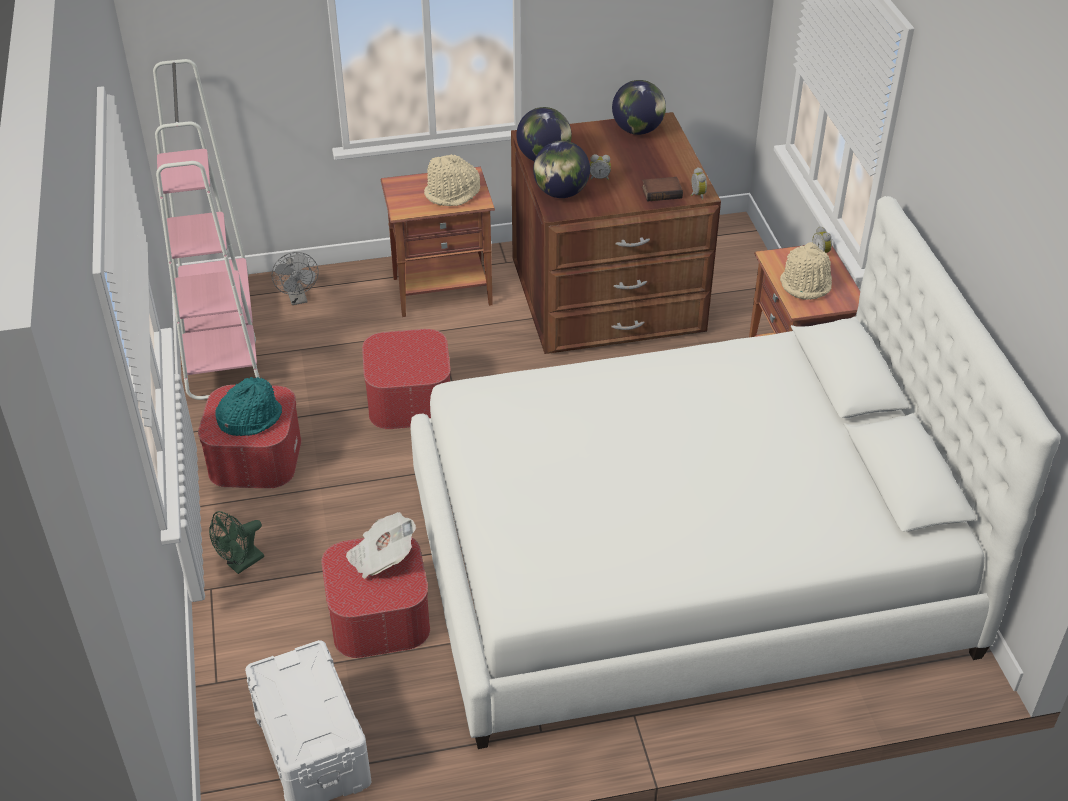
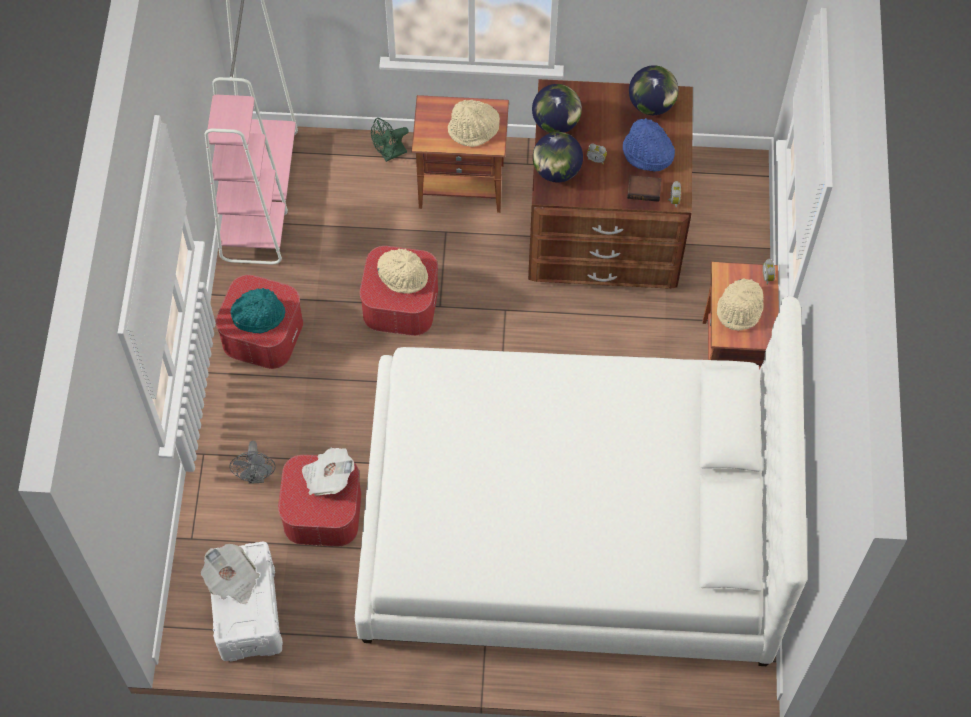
camera: 15 degrees right, 20 degrees up
(241, 564) = (230, 437): green fan -> green fan (389, 154)
(288, 693) = (232, 580): none -> newspaper
(298, 299) = (335, 166): grey fan -> grey fan (256, 476)
(410, 353) = (403, 275): none -> beige hat
(651, 165) = (647, 154): none -> blue hat

